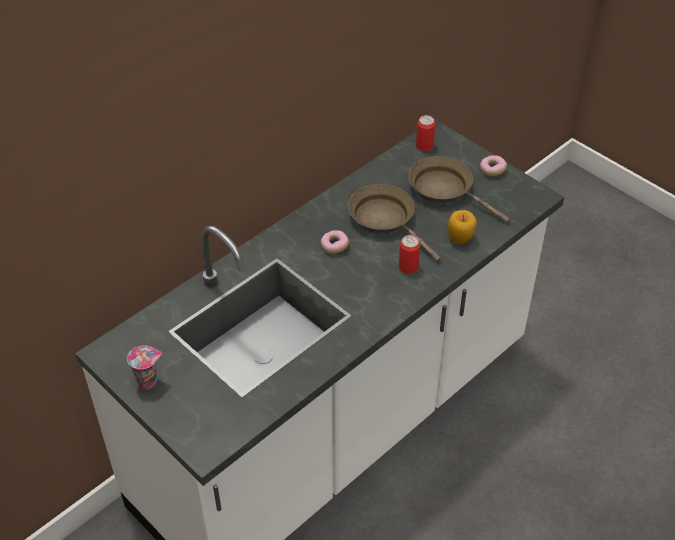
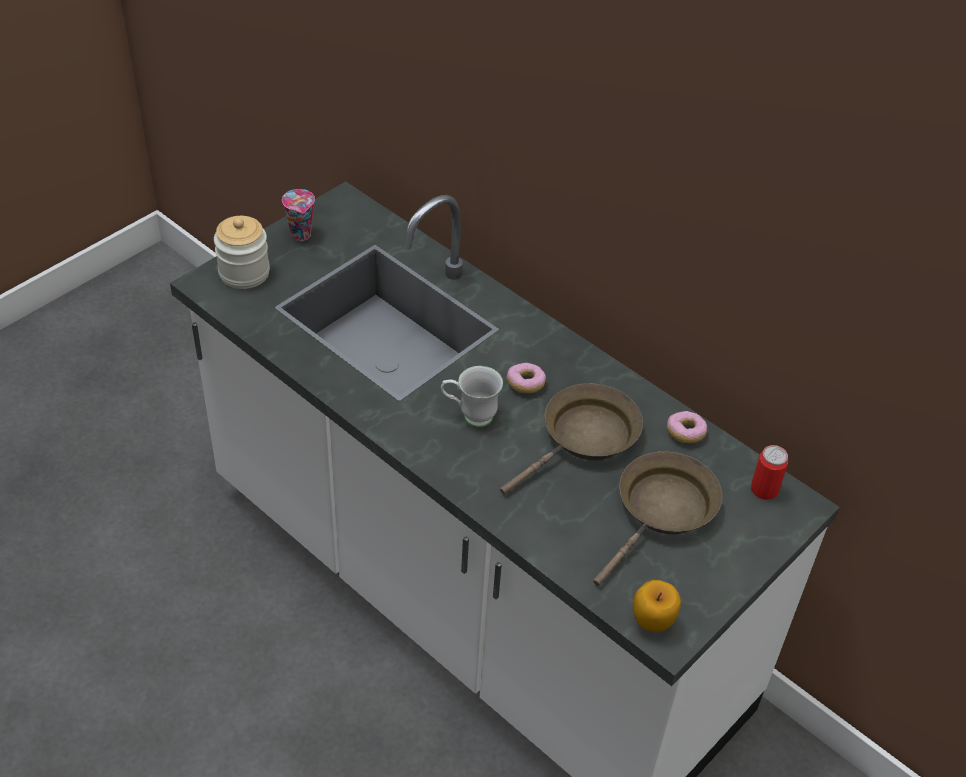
camera: 85 degrees right, 0 degrees up
(194, 421) = (244, 273): none -> jar
(366, 276) = (470, 416): none -> white mug
(408, 267) = (490, 461): can -> none
(460, 239) = (553, 524): apple -> apple (652, 623)
(492, 170) = (723, 576): donut -> donut (685, 433)

